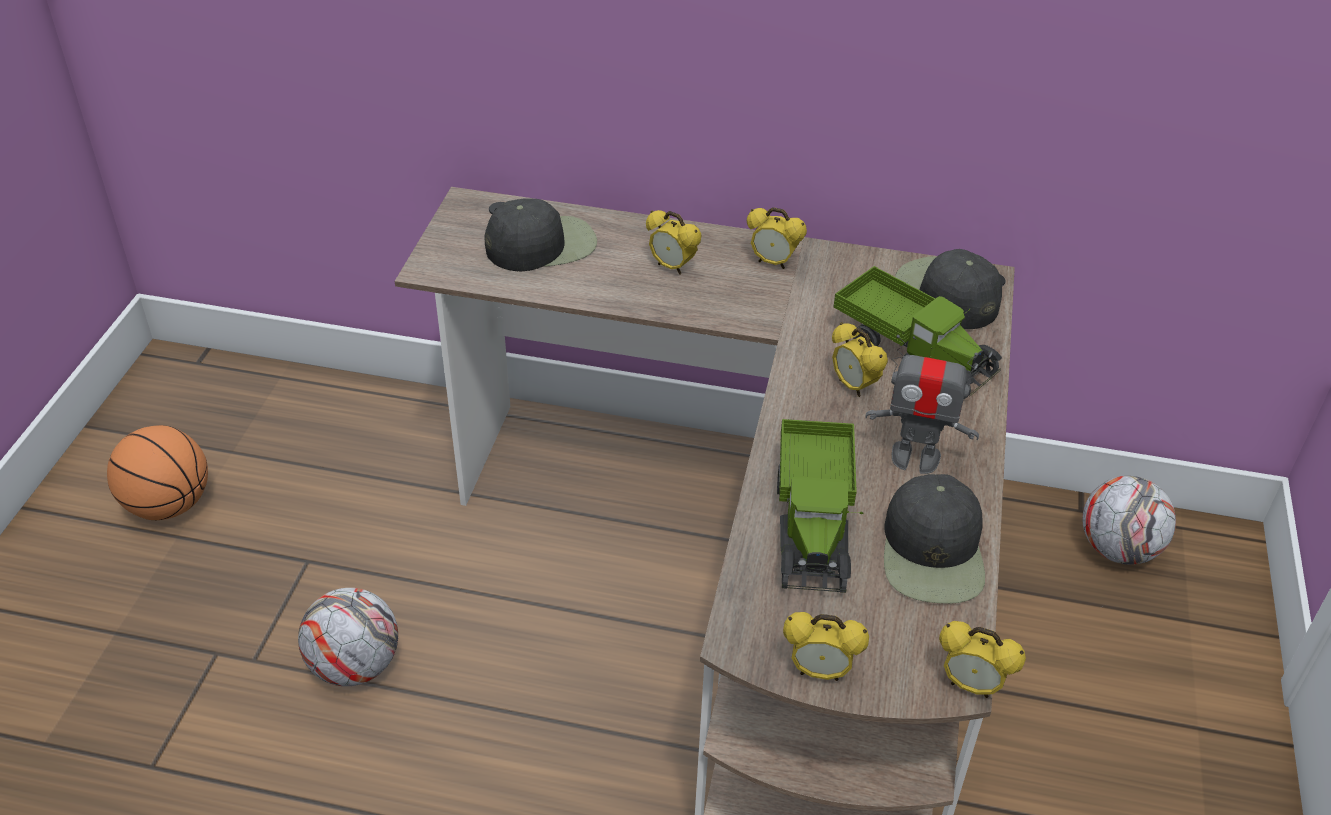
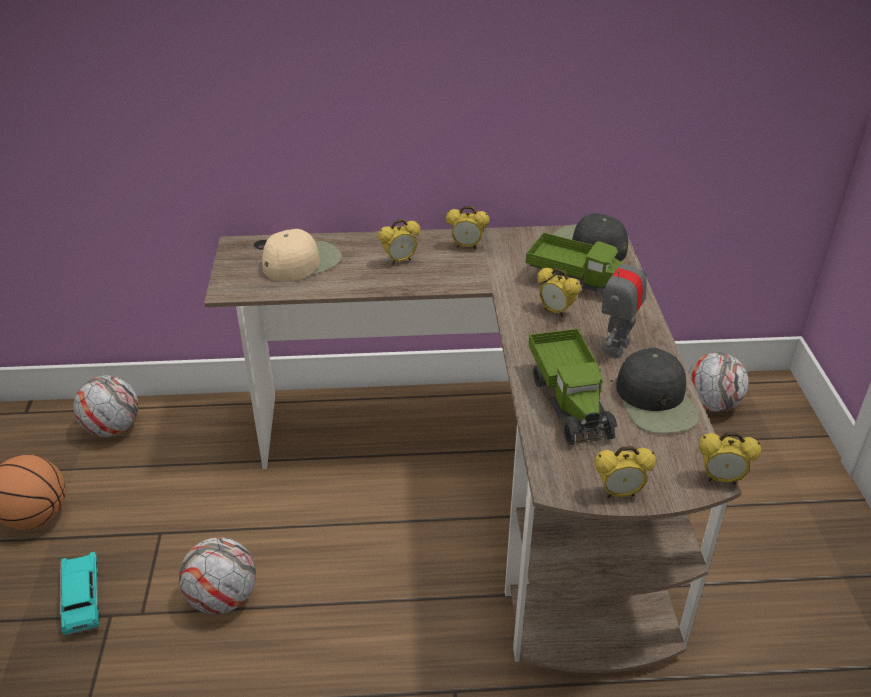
camera: 15 degrees left, 5 degrees down
(190, 626) = (83, 600): none -> turquoise toy car
(294, 407) = (112, 428): none -> football
(542, 244) = (302, 262): black cap -> beige cap
(672, 267) = (400, 260): alarm clock -> alarm clock turned 45 degrees counterclockwise
(915, 457) = (616, 347): toy robot -> toy robot turned 120 degrees clockwise

